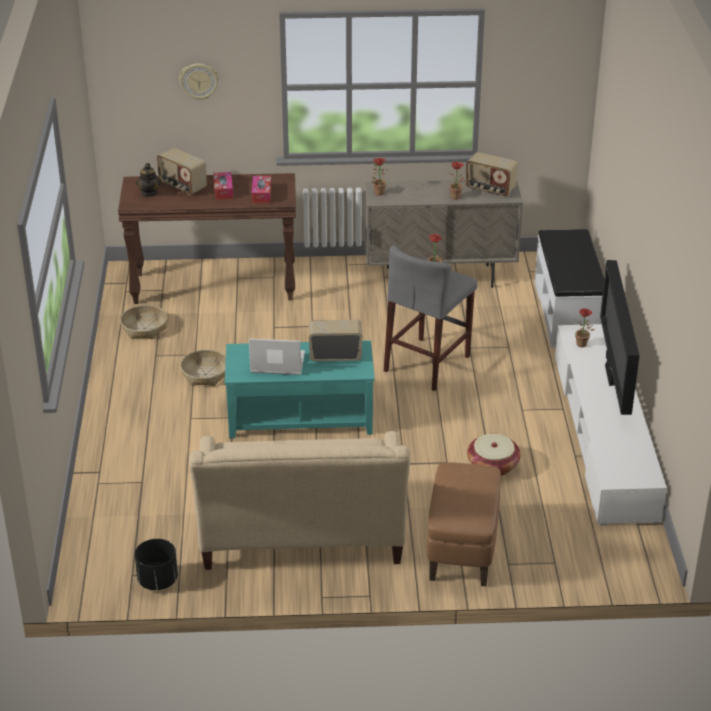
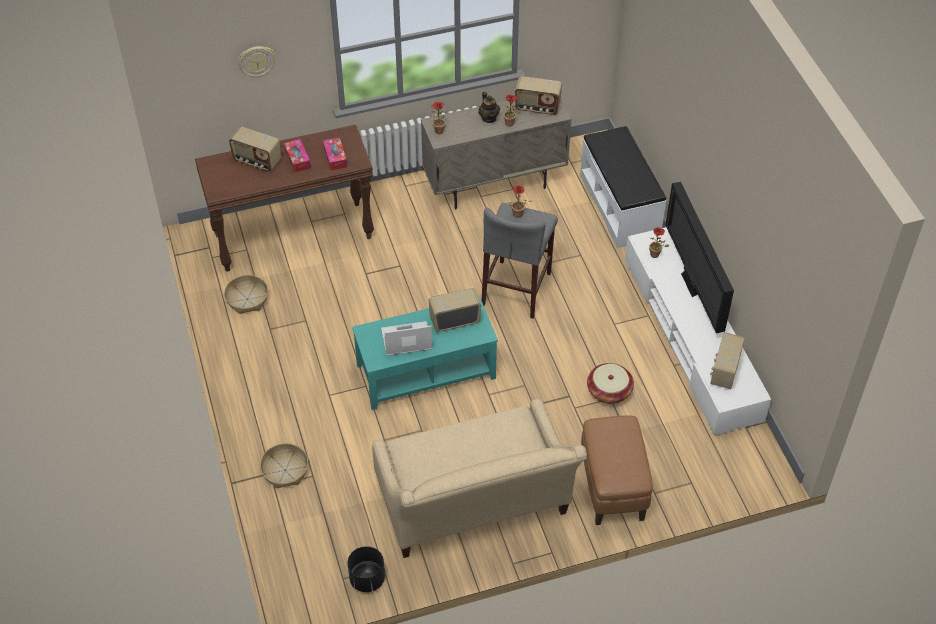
camera: 15 degrees left, 15 degrees up
(149, 193) = (228, 175): teapot -> teapot (489, 118)
(205, 374) = (324, 341): basket -> basket (285, 470)
(621, 454) = (724, 371): none -> radio

